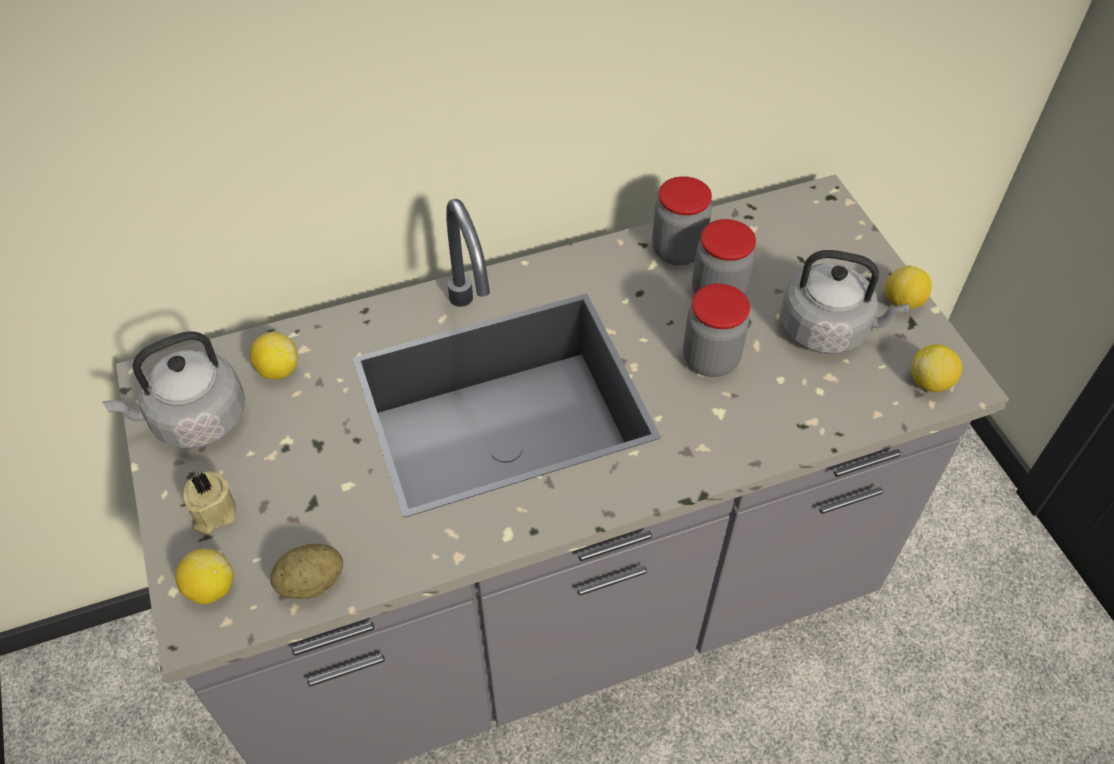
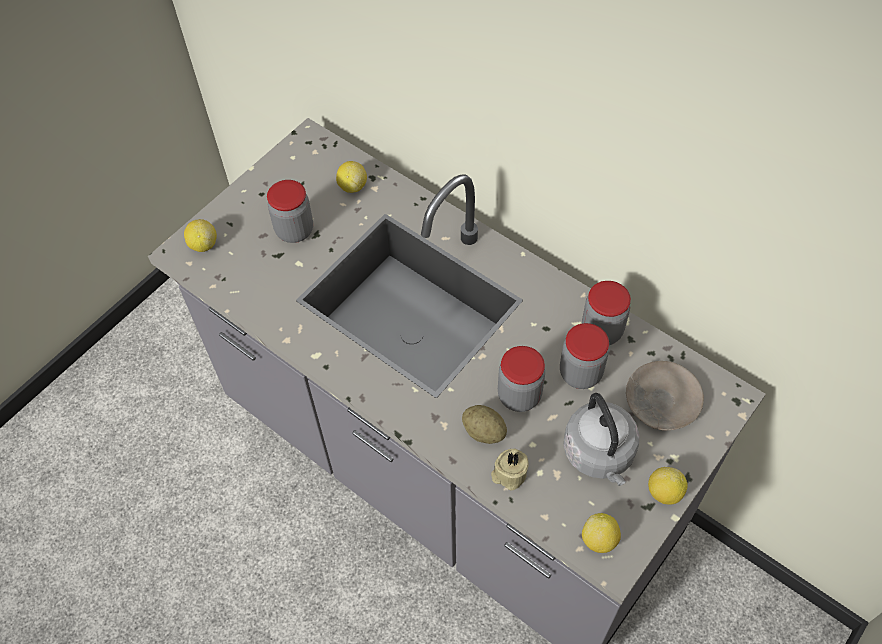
camera: 60 degrees right, 5 degrees up
(195, 420) = (295, 173): grey kettle -> none
(213, 513) = (245, 217): beige candle -> beige candle (509, 474)
(289, 465) = (294, 230): none -> jar
(311, 583) = (231, 284): potato -> potato (484, 432)
(795, 249) = (661, 401): none -> beige plate

